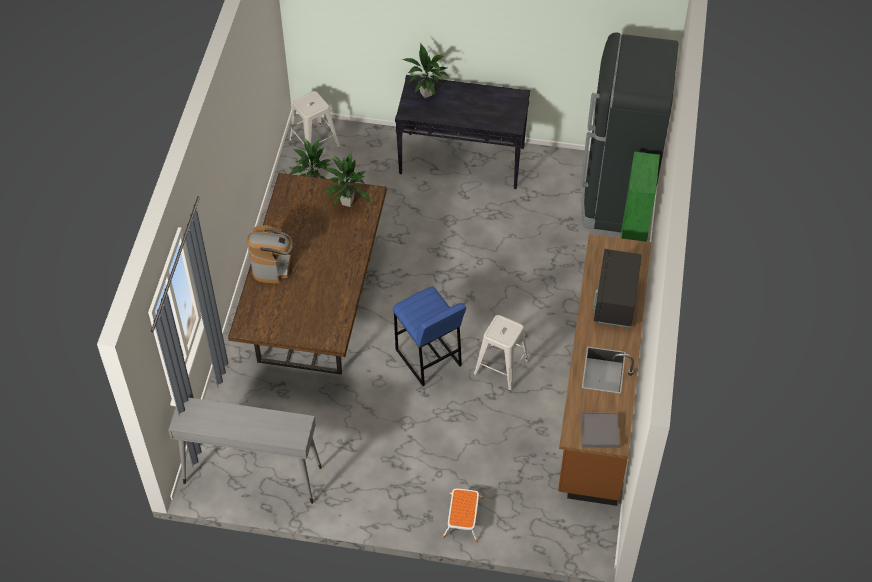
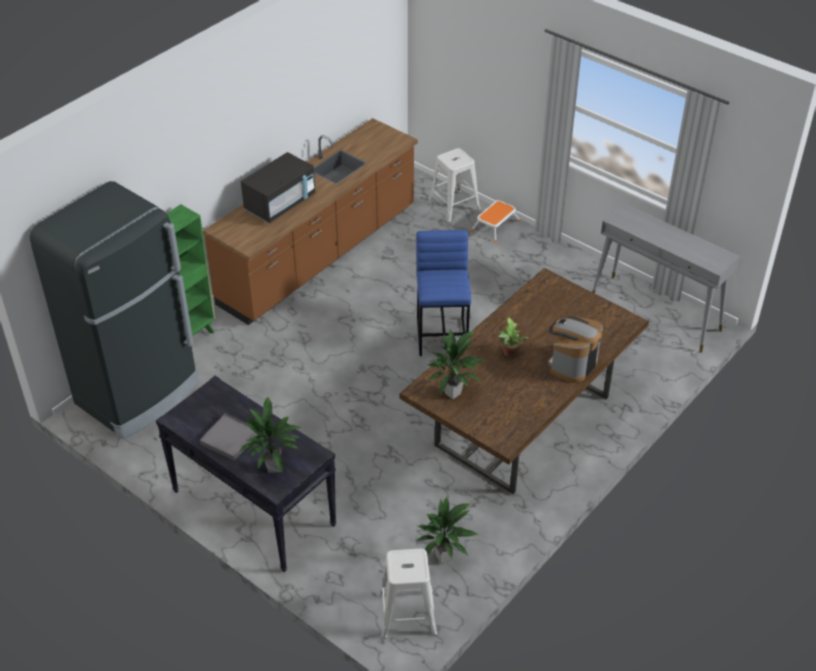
camera: 150 degrees left, 10 degrees down
(325, 254) = (510, 353): none -> potted plant
(501, 367) = (383, 304): white stool -> white stool (454, 206)
(600, 431) = (379, 136): grey tray -> grey tray (229, 438)

